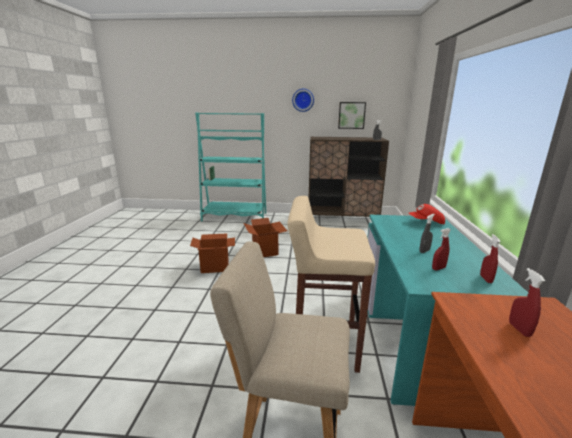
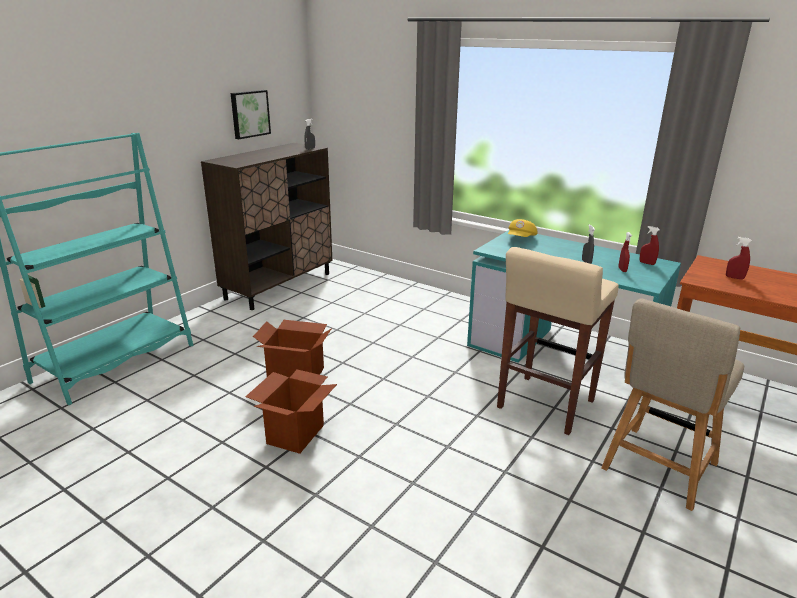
camera: 60 degrees left, 5 degrees up
(303, 100) = (175, 95): wall clock -> none
(426, 222) = (521, 239): red cap -> yellow cap

